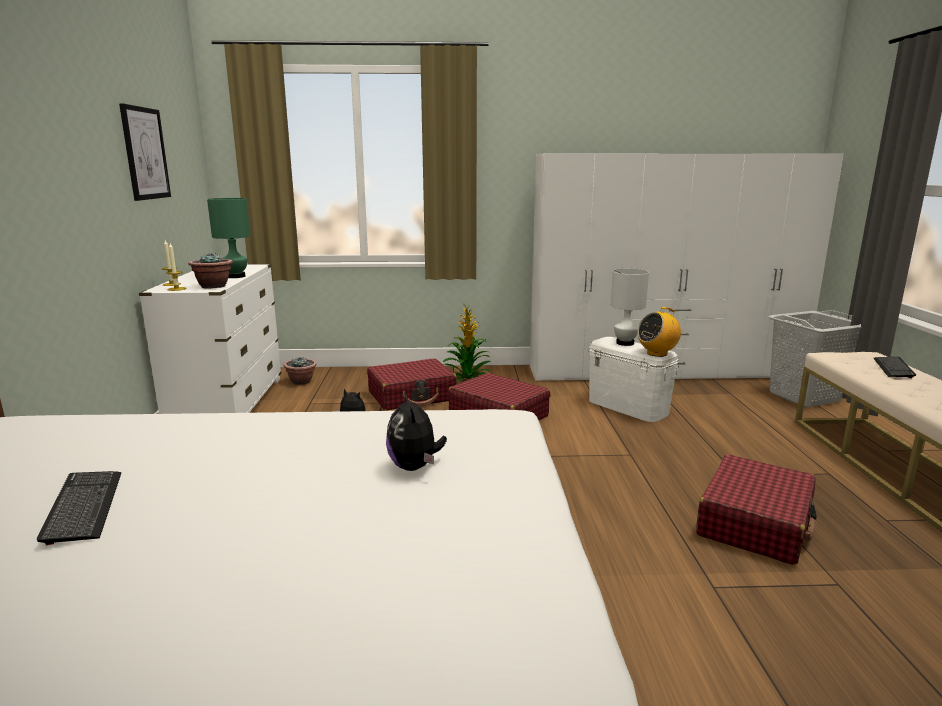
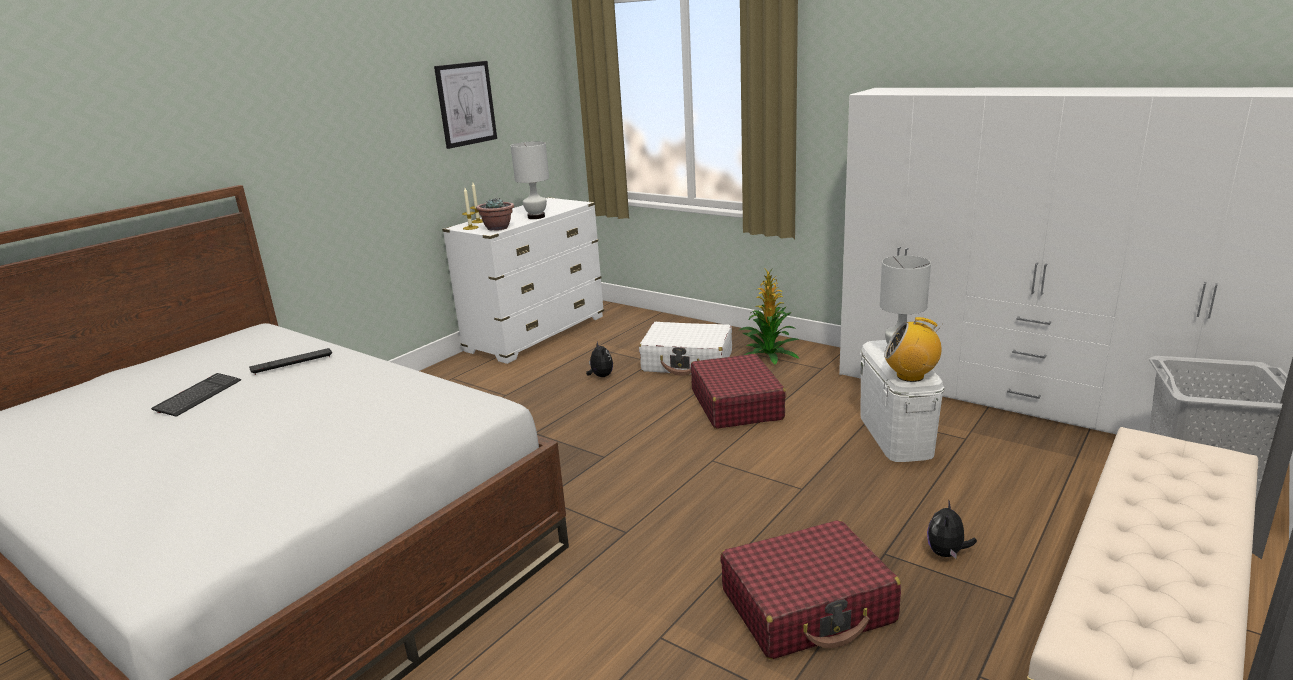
camera: 40 degrees right, 5 degrees up
(236, 276) = (536, 217): green table lamp -> white table lamp
(301, 382) = (617, 323): potted plant -> none
(412, 396) = (687, 362): red suitcase -> white suitcase
(415, 467) = (358, 426): plush toy -> plush toy (946, 553)
(893, 368) = (1197, 485): keyboard -> keyboard (291, 362)

